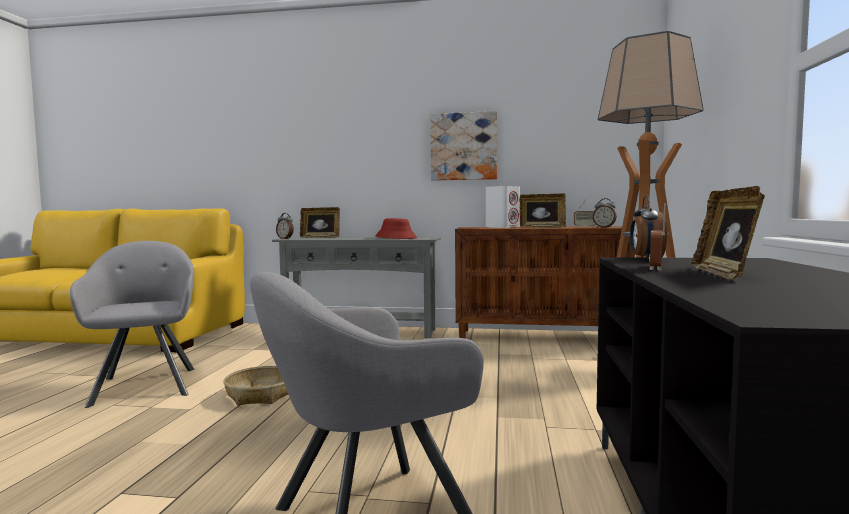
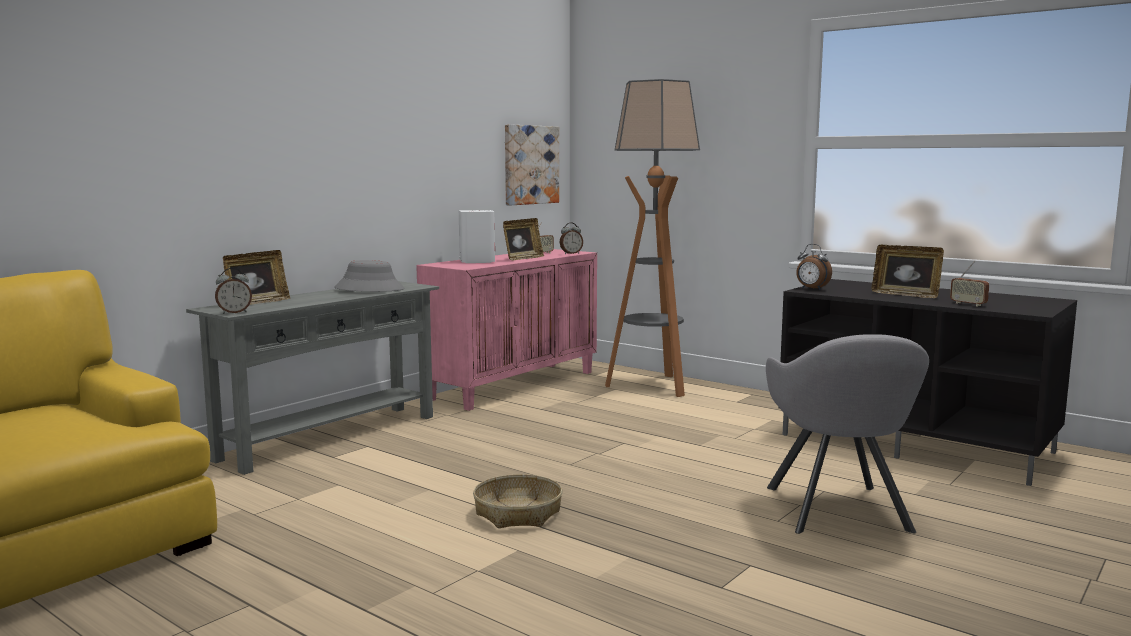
camera: 60 degrees left, 5 degrees up
(146, 384) = (365, 571): grey armchair -> none
(396, 238) = (369, 289): red hat -> grey hat
(463, 146) = (412, 155): picture -> picture (530, 165)
(540, 337) = (513, 385): brown cabinet -> pink cabinet
(656, 268) = (866, 295): radio -> radio (968, 304)

